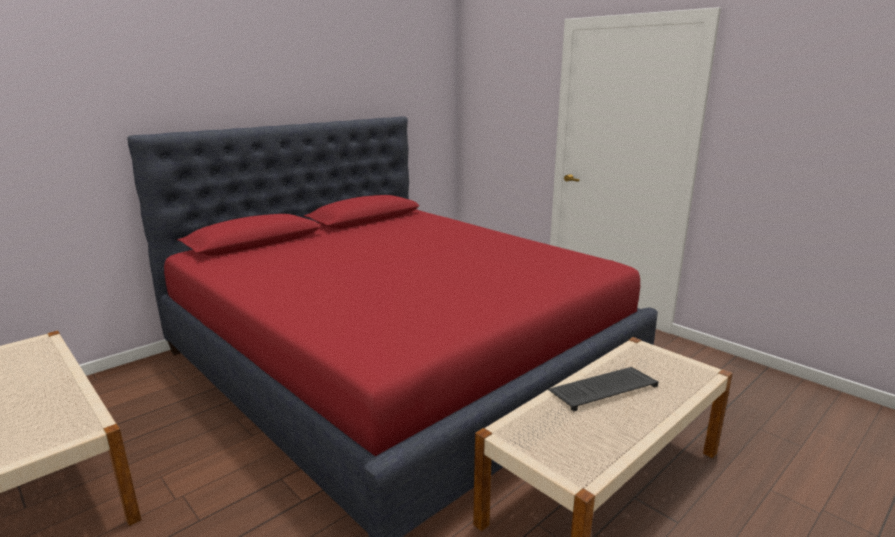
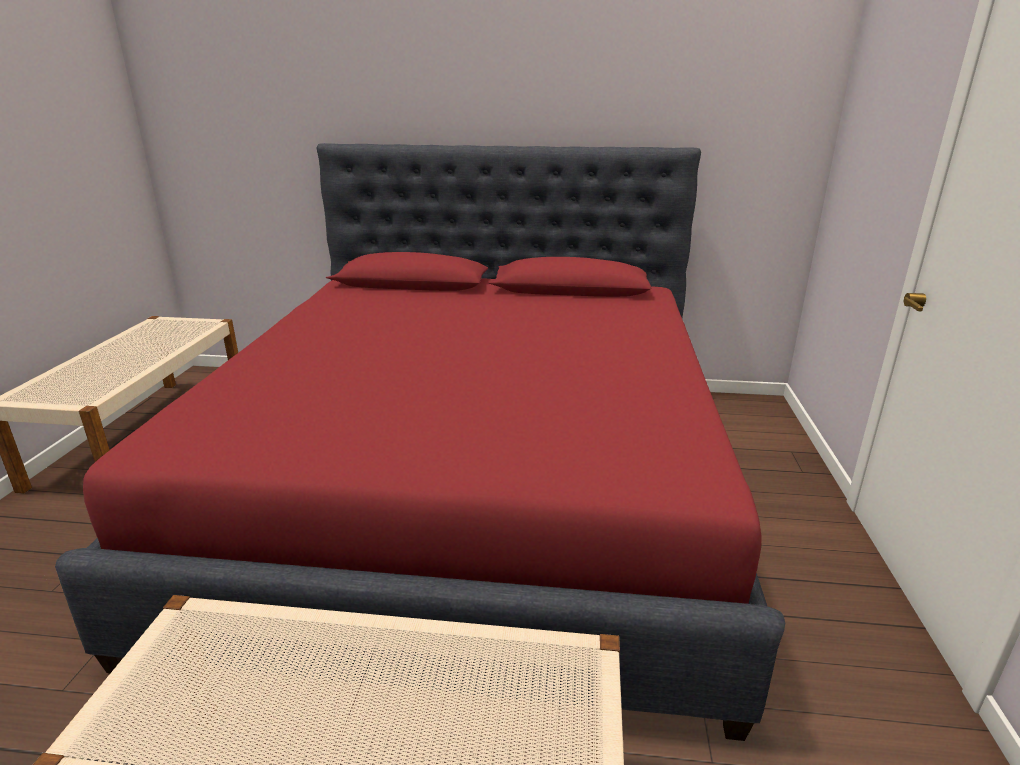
camera: 50 degrees right, 5 degrees up
(603, 388) = (382, 668): keyboard -> none

